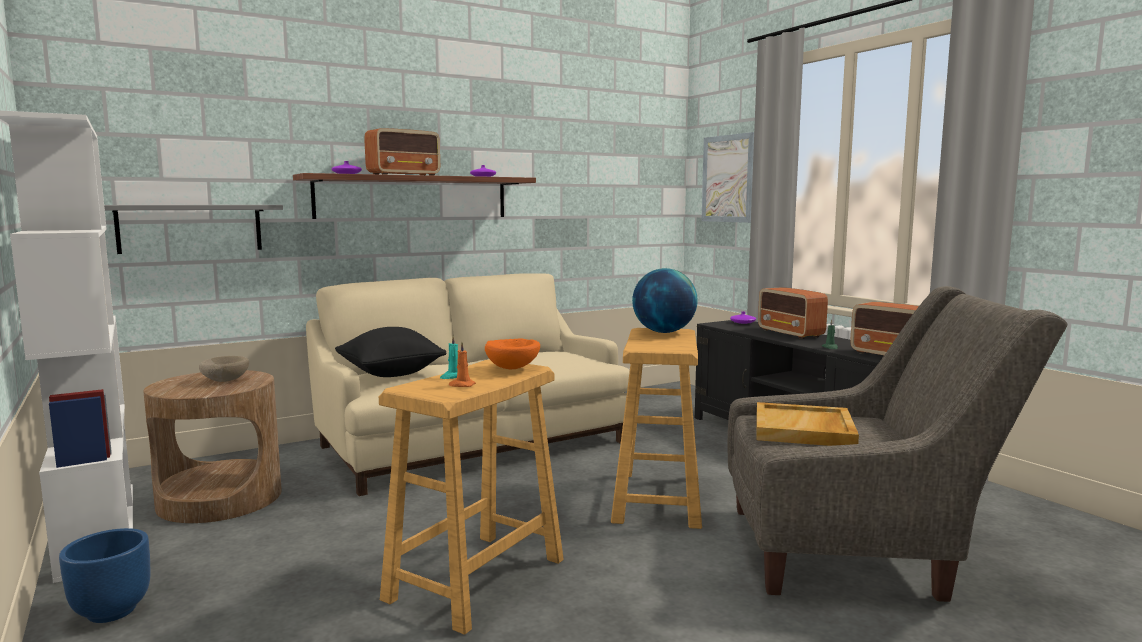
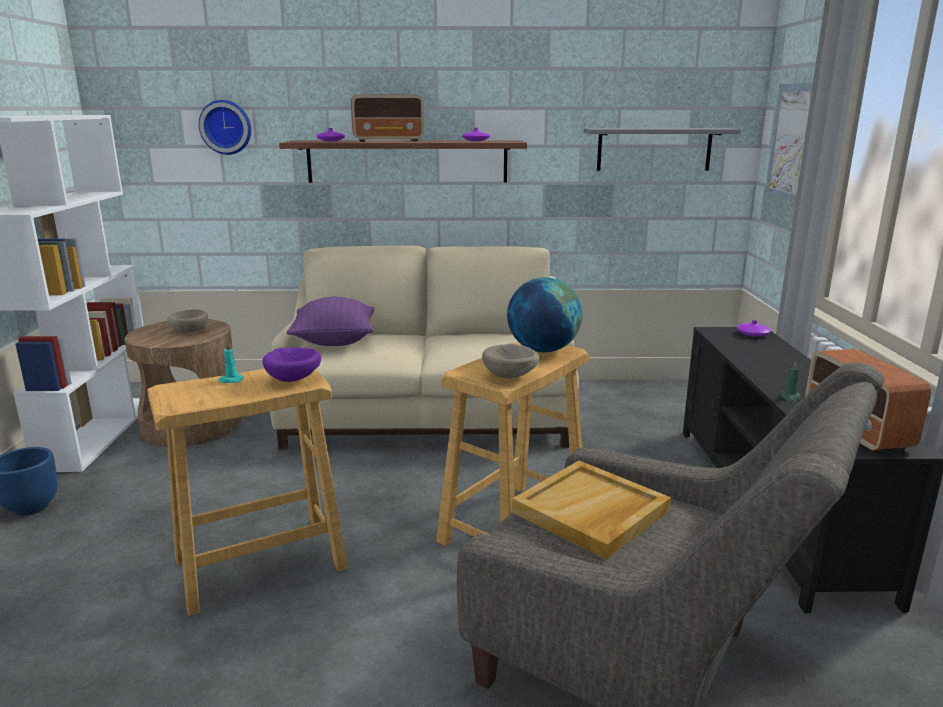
camera: 30 degrees right, 10 degrees up
(190, 228) = (207, 190): grey shelf -> grey shelf (654, 149)
(218, 159) = (226, 127): none -> wall clock
(391, 374) = (334, 341): black pillow -> purple pillow
(461, 385) = (213, 394): orange candle -> none
(513, 368) = (295, 379): orange bowl -> purple bowl
(679, 346) = (511, 376): none -> beige bowl
(791, 333) = (782, 362): radio -> none

